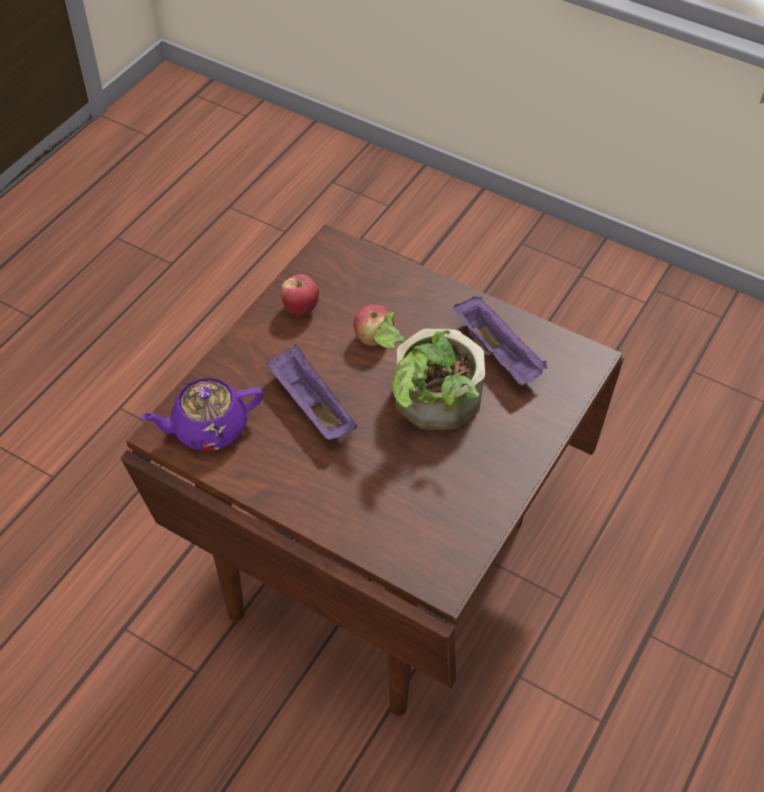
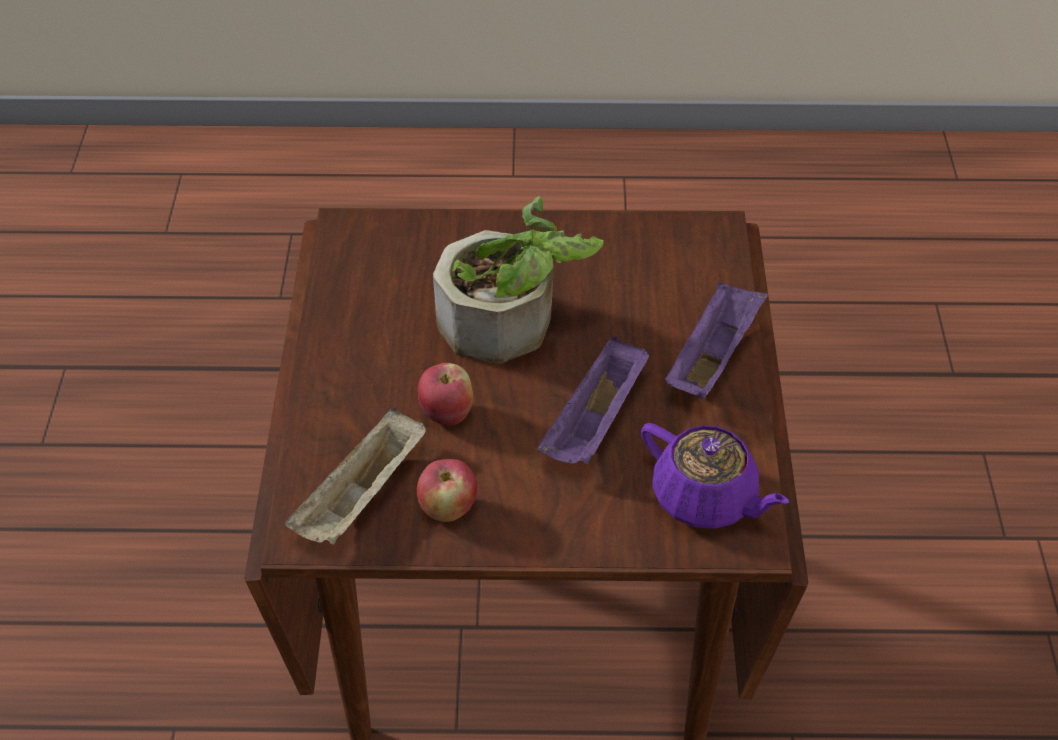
camera: 120 degrees left, 5 degrees down
(338, 276) = (361, 498): none -> beige tray
(498, 354) = (391, 297): purple tray -> purple tray (713, 356)

